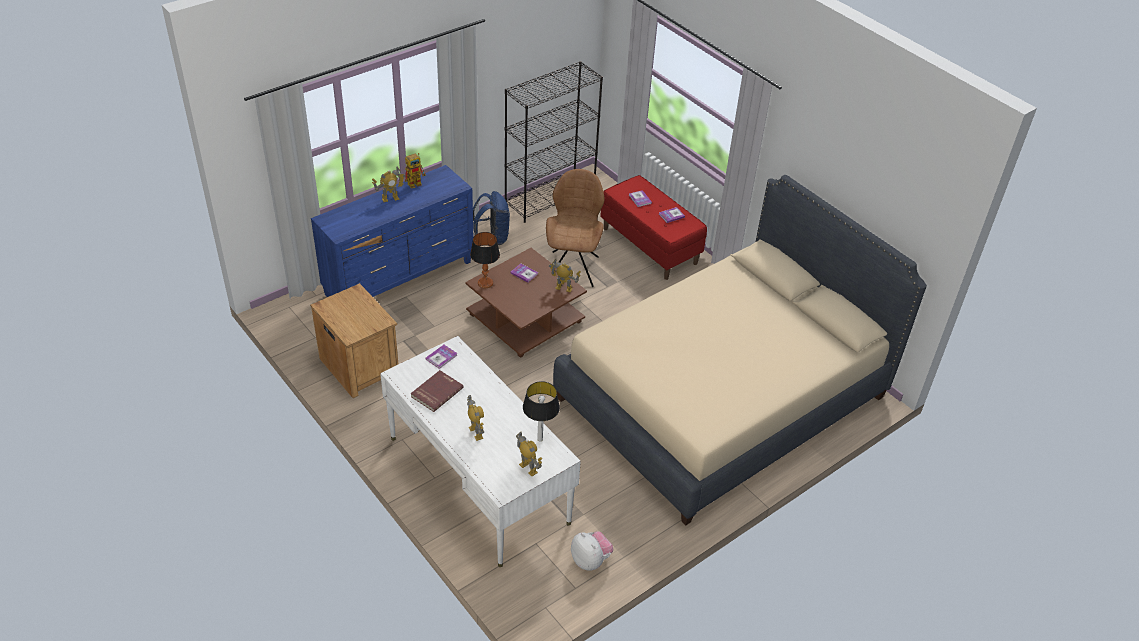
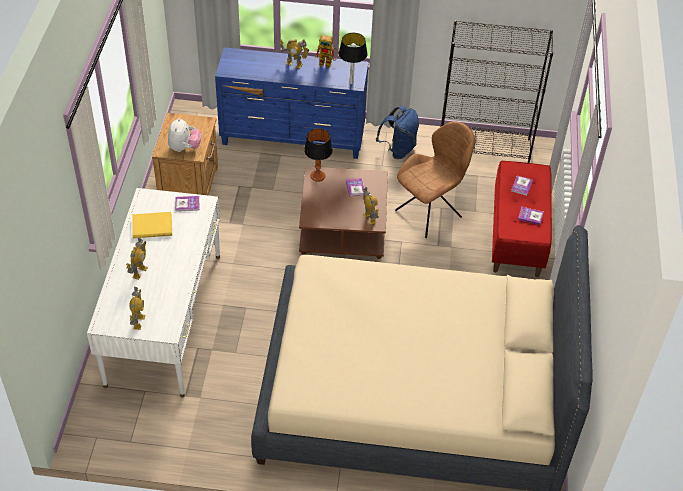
camera: 45 degrees right, 5 degrees up
(436, 392) = (152, 226): red book -> yellow book
(540, 439) = (173, 308): table lamp -> table lamp (352, 83)
(590, 560) = (163, 432): plush toy -> plush toy (184, 148)

